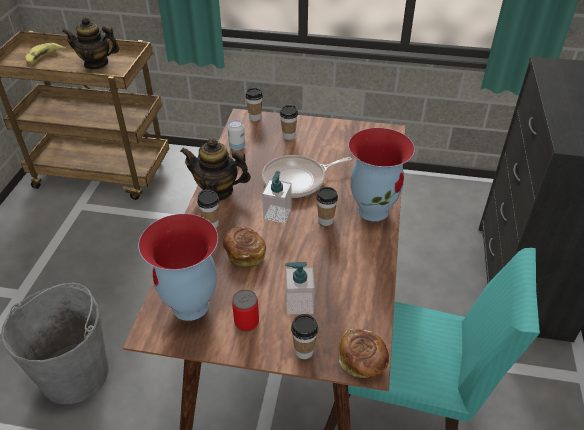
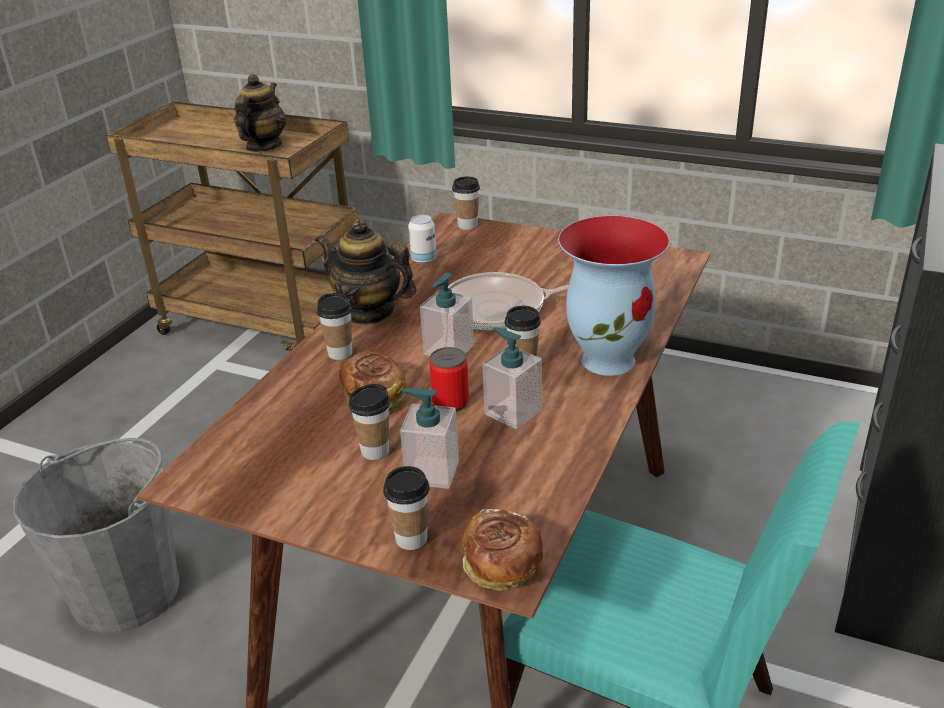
camera: 15 degrees right, 10 degrees down
(44, 58) = (195, 137): banana -> none
(96, 63) = (263, 146): teapot -> teapot turned 90 degrees clockwise
(191, 306) = (262, 455): vase -> none
(246, 322) = (337, 487): can -> can (450, 402)
(288, 136) = (510, 252): cup -> cup (375, 451)
(331, 254) = (512, 412): none -> soap dispenser

